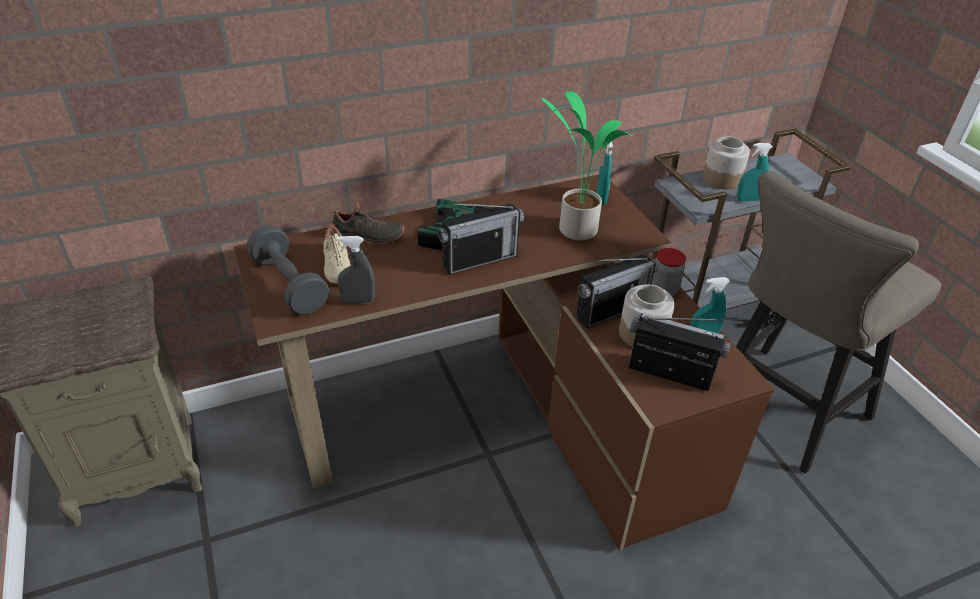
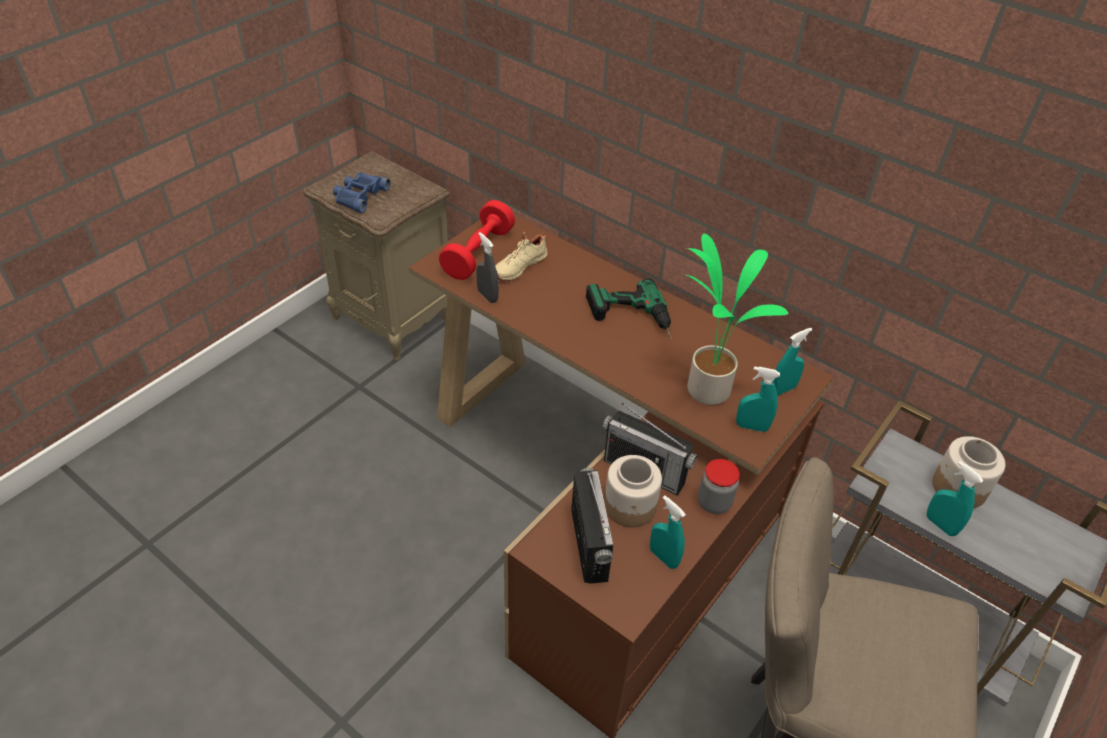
camera: 60 degrees right, 5 degrees up
(69, 343) = (359, 195): none -> blue binoculars
(289, 284) = (478, 253): grey dumbbell -> red dumbbell
(368, 237) = (571, 265): black shoe -> none
(479, 260) = (600, 341): radio -> none
(629, 227) = (751, 427): none -> turquoise spray bottle

